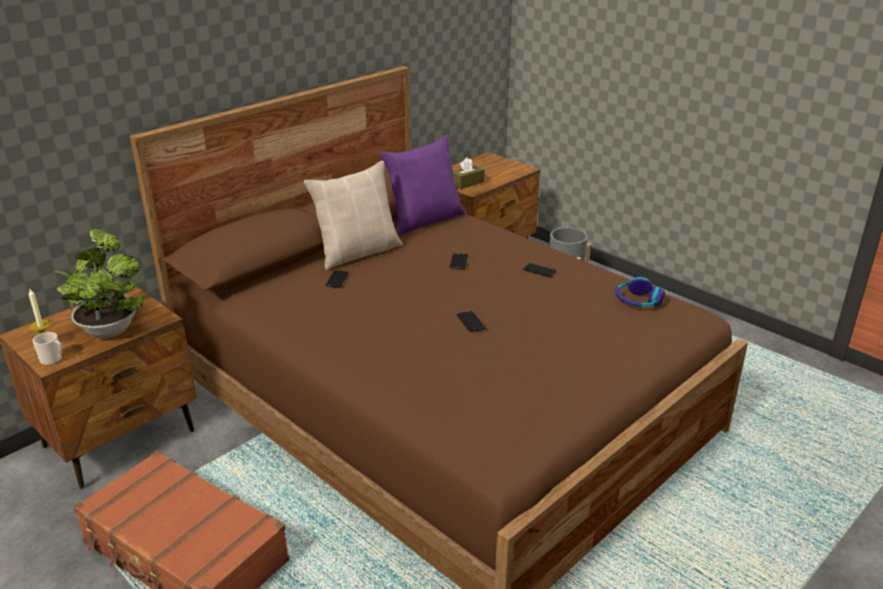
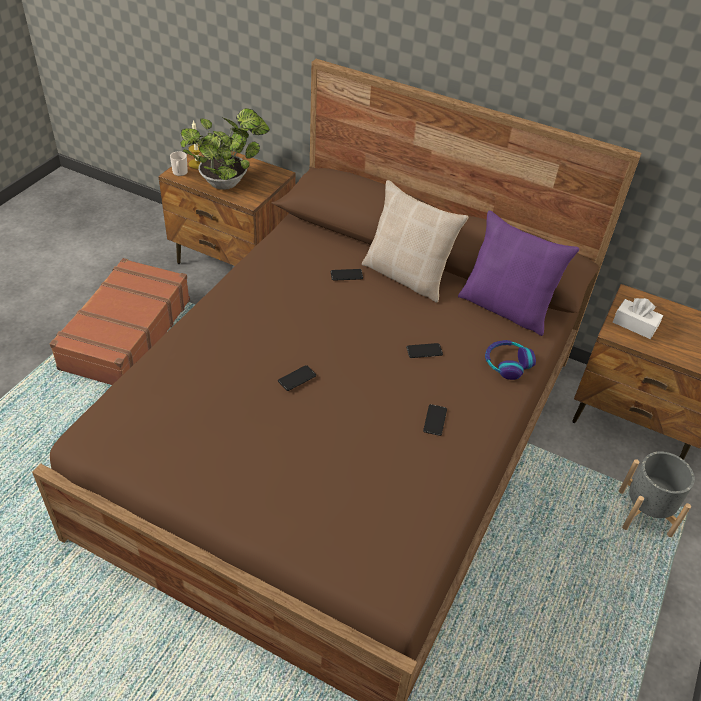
camera: 70 degrees right, 15 degrees up
(467, 183) = (634, 325): brown tissue box -> white tissue box
(637, 301) = (404, 521): headphones -> headphones (507, 363)

